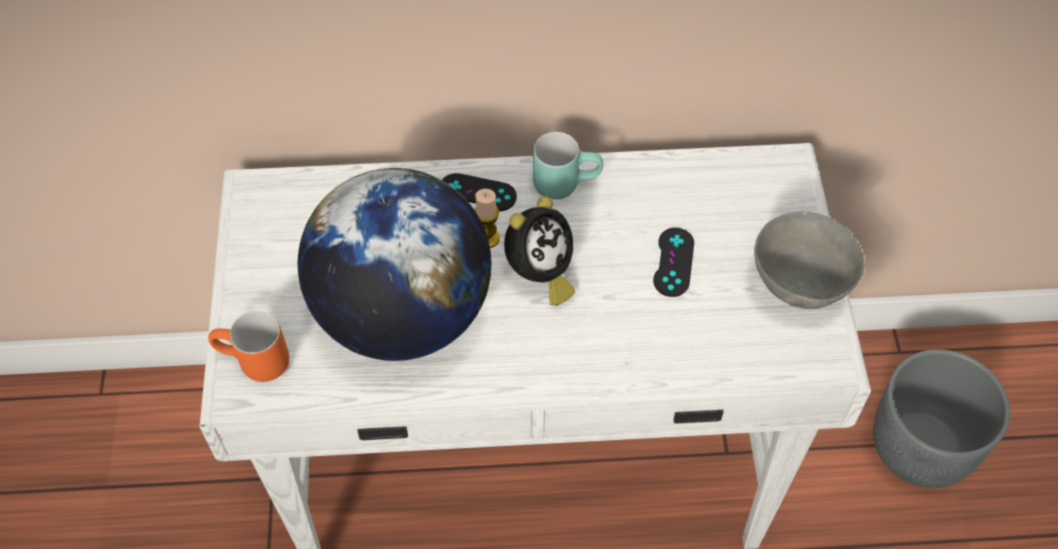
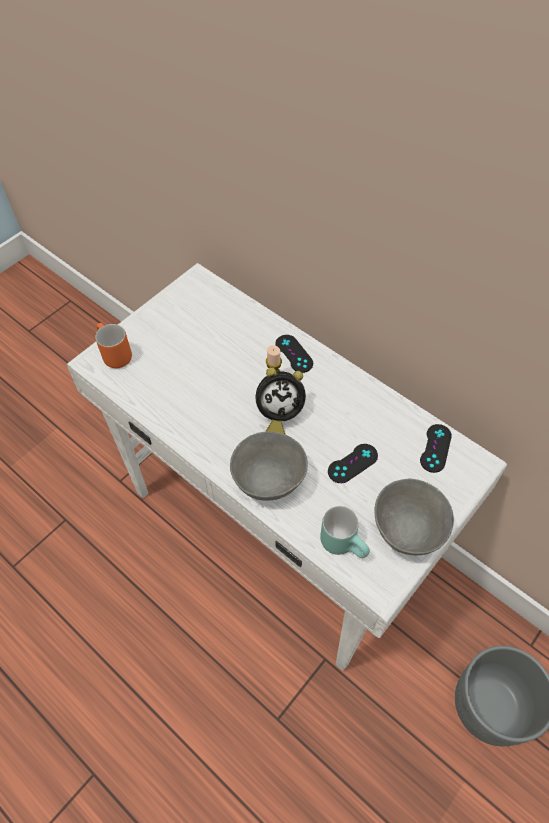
camera: 45 degrees right, 0 degrees up
(403, 315) = (196, 384): globe -> none
(566, 181) = (343, 381): turquoise mug -> turquoise mug (345, 543)
(612, 353) = (269, 482): none -> grey bowl
(734, 180) = (435, 448): none -> black game controller

